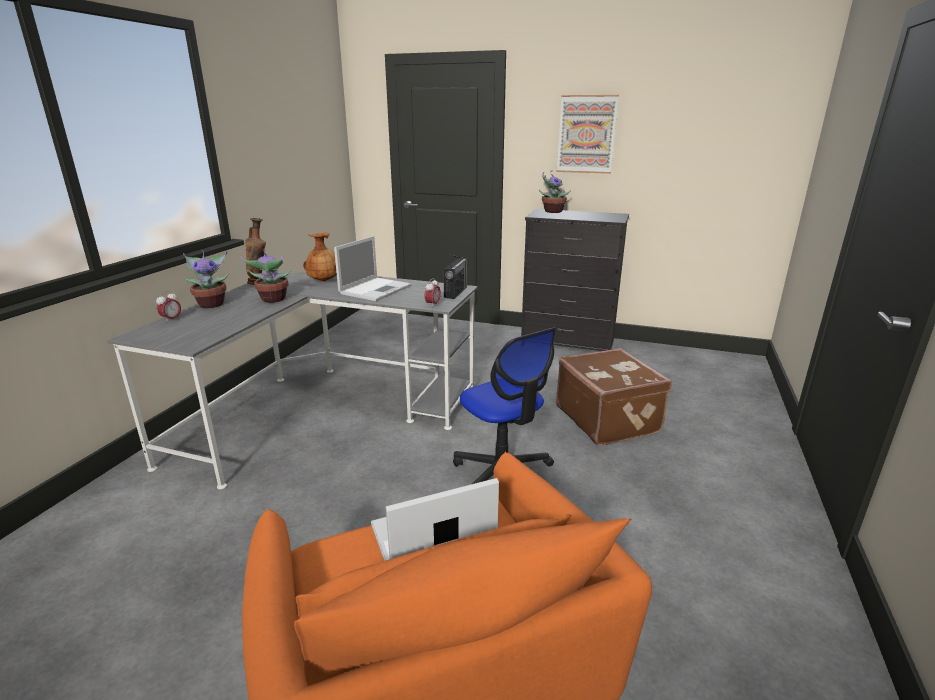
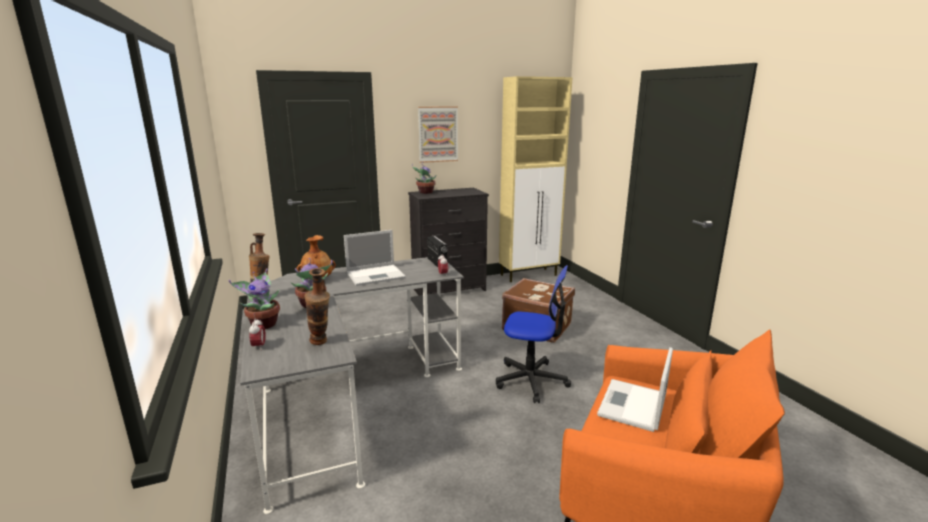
camera: 40 degrees left, 5 degrees down
(206, 331) = (321, 343): none -> vase
(376, 289) = (376, 275): laptop -> laptop turned 75 degrees clockwise
(698, 356) = (529, 275): none -> beige cabinet

